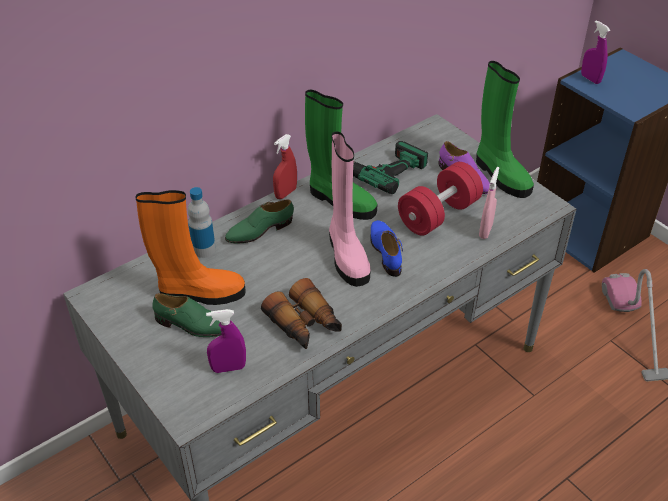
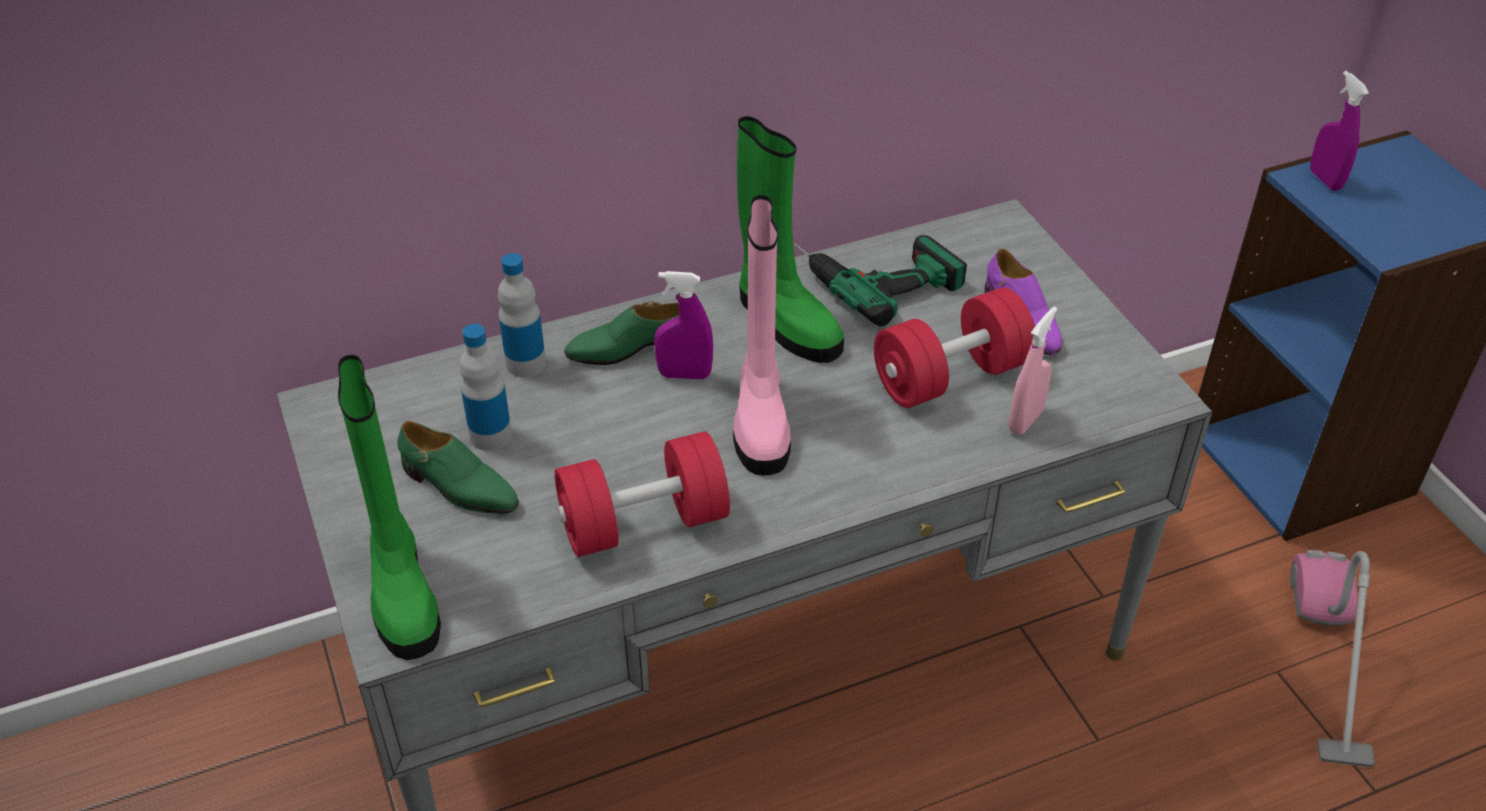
camera: 15 degrees right, 0 degrees up
(199, 293) = (490, 435): orange boot -> bottle
(228, 368) = (488, 570): purple spray bottle -> purple spray bottle (684, 375)
(285, 193) = (698, 293): red spray bottle -> none
(305, 324) = (643, 523): binoculars -> red dumbbell
(386, 251) = (832, 424): blue shoe -> none
(500, 175) = (1091, 327): green boot -> green boot (402, 591)

